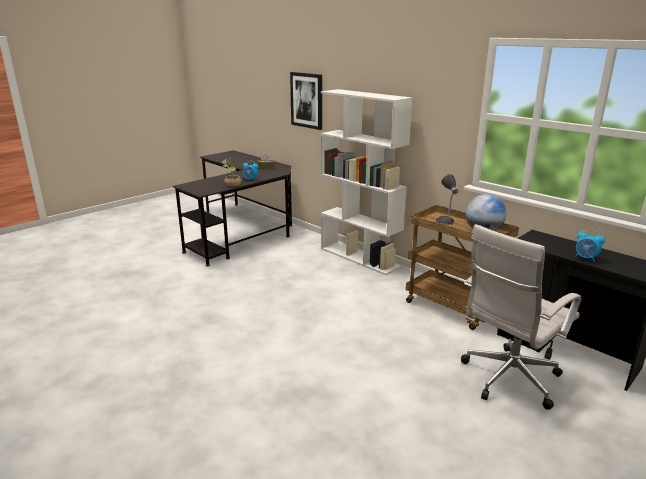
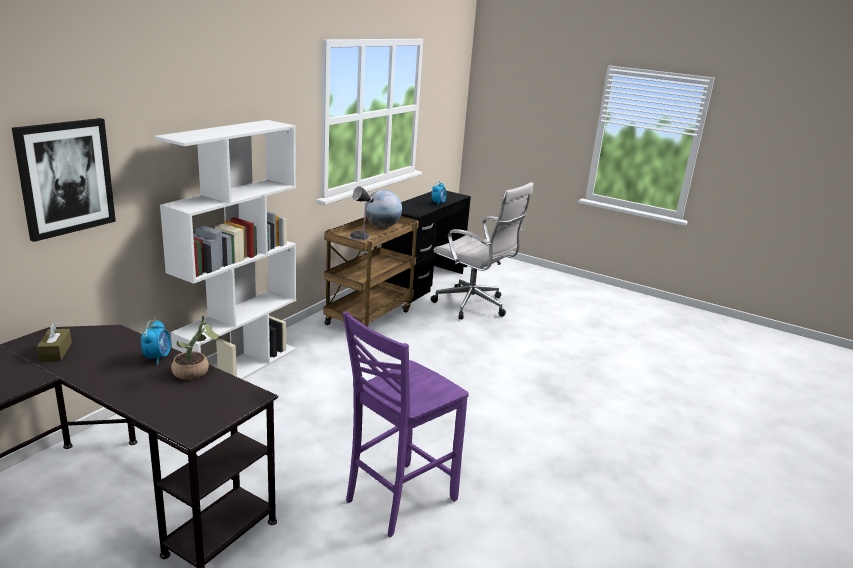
camera: 105 degrees left, 0 degrees up
(199, 297) = (397, 499): none -> purple chair

